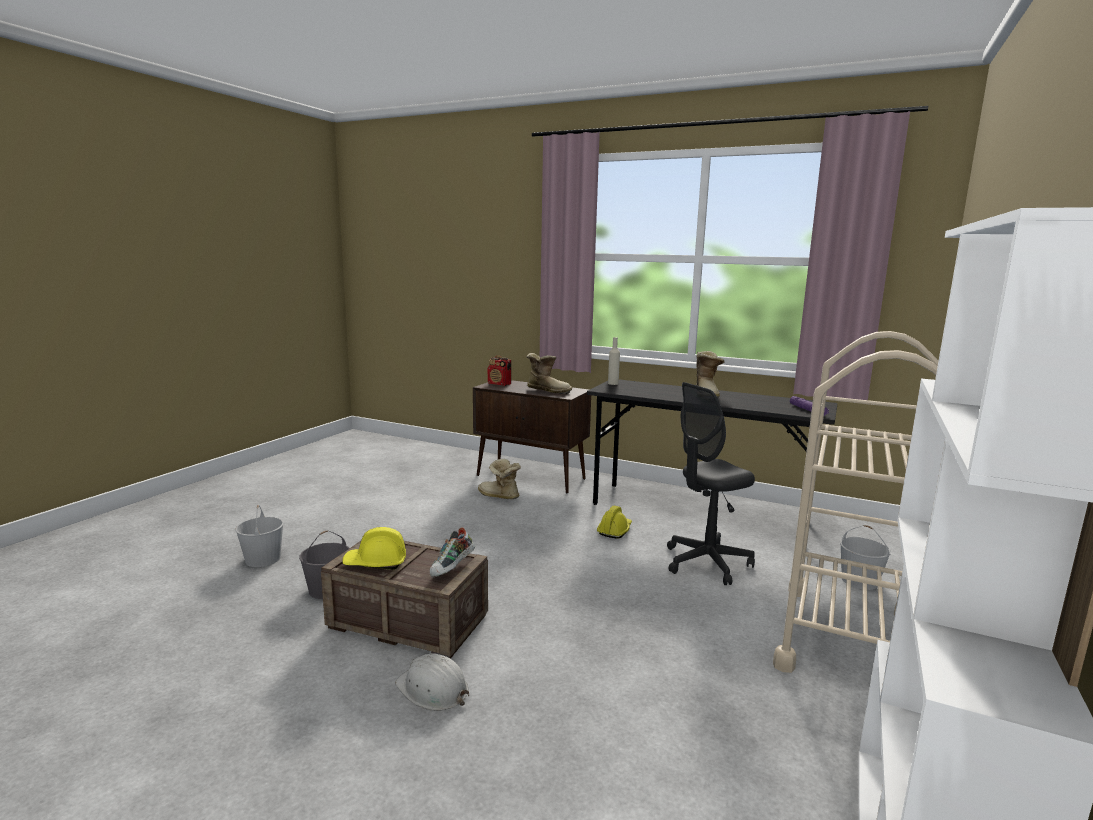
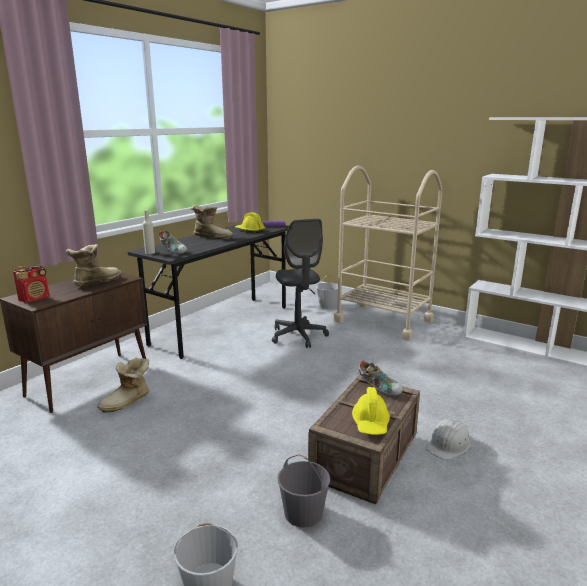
camera: 80 degrees left, 5 degrees up
(614, 530) = (237, 357): yellow hard hat -> yellow hard hat (250, 231)
(625, 388) = (174, 251): none -> shoe

